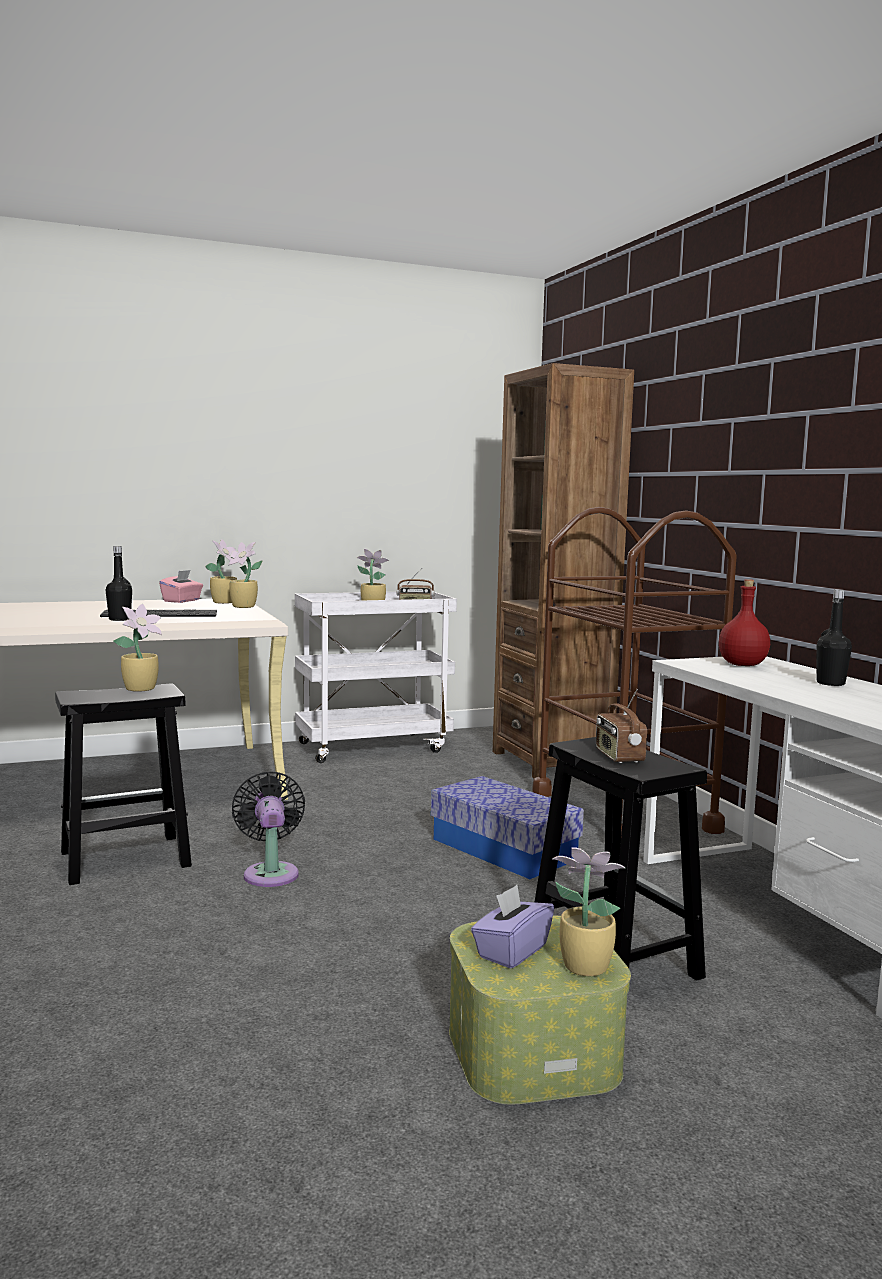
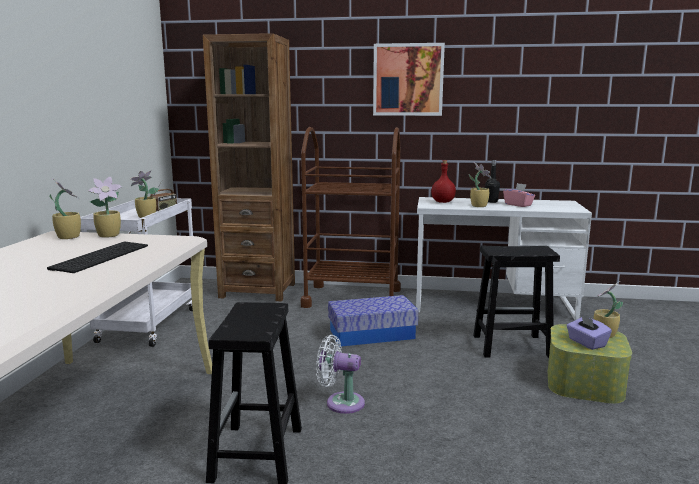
camera: 60 degrees left, 5 degrees up
(119, 619) = (106, 269): black bottle -> none
(142, 689) = (245, 312): potted plant -> potted plant (478, 206)
(182, 601) = (26, 245): pink tissue box -> pink tissue box (518, 205)
(270, 872) = (341, 402): black fan -> white fan
(618, 756) = (518, 251): radio -> none
(768, 423) = (408, 80): none -> picture

